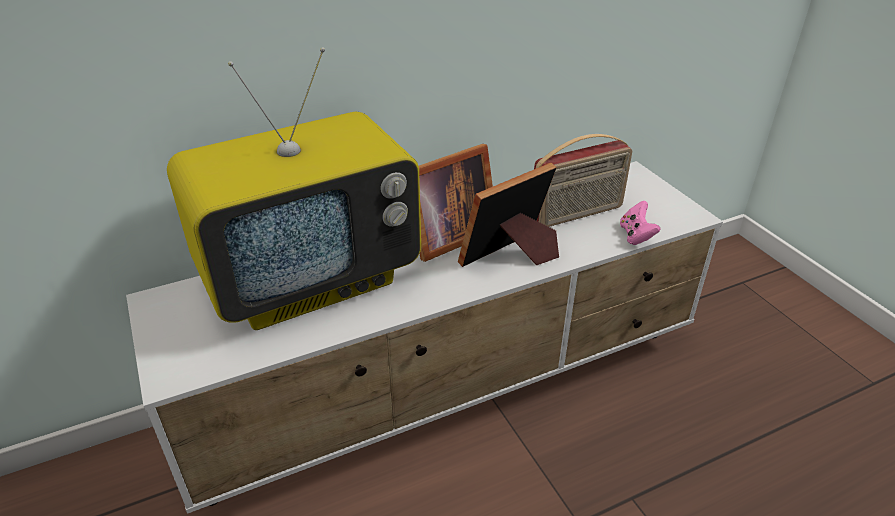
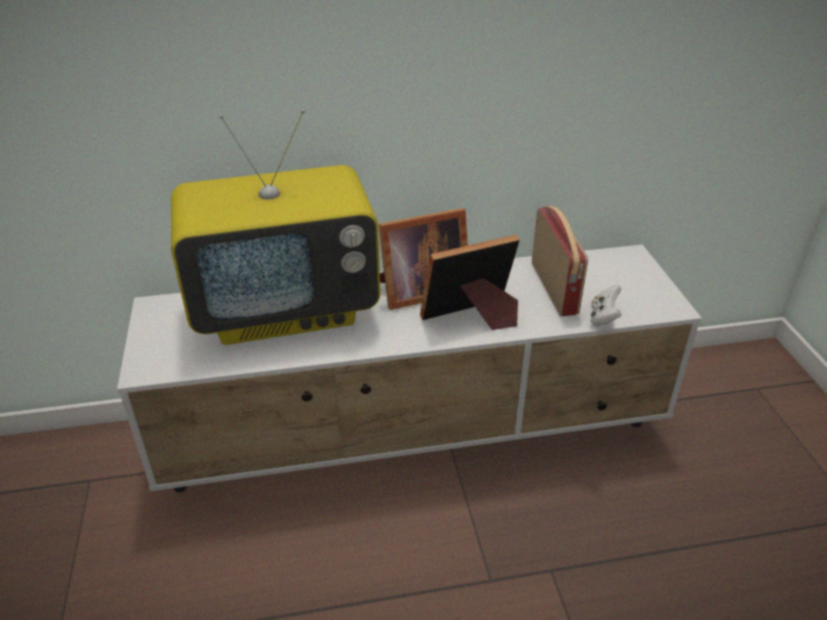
camera: 15 degrees right, 0 degrees up
(577, 214) = (555, 288): radio -> radio turned 90 degrees counterclockwise
(636, 235) = (603, 317): pink game controller -> white game controller

